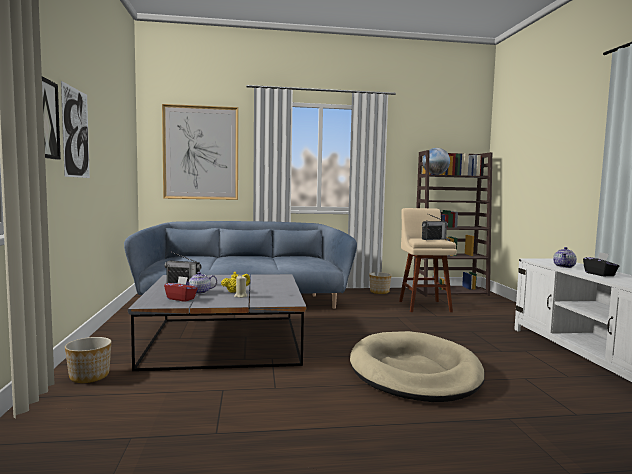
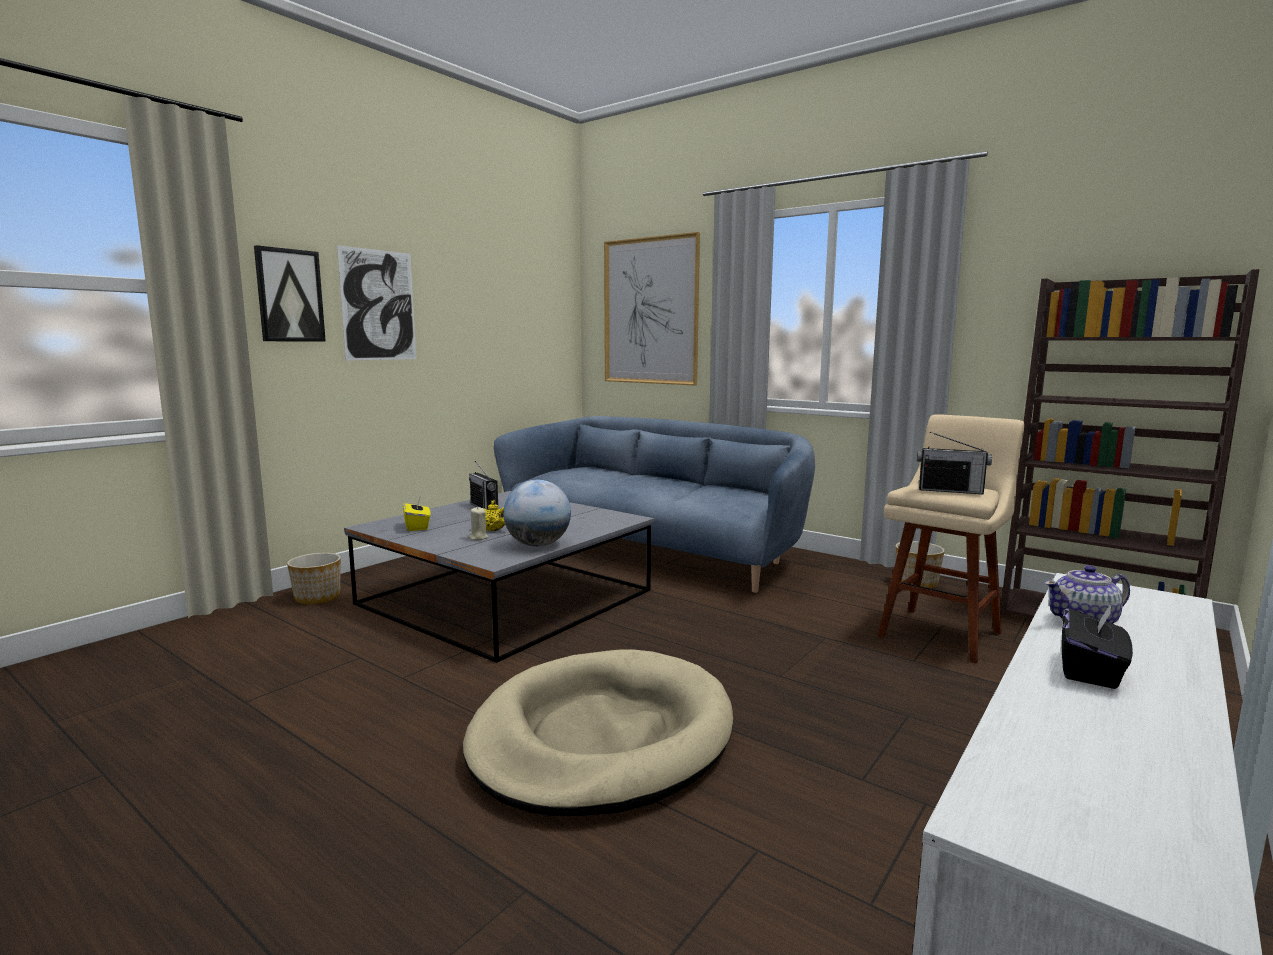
camera: 45 degrees right, 5 degrees up
(181, 299) = (417, 527): red tissue box -> yellow tissue box
(199, 292) = (460, 522): teapot -> none
(435, 174) = (1071, 336): globe -> globe (538, 545)

